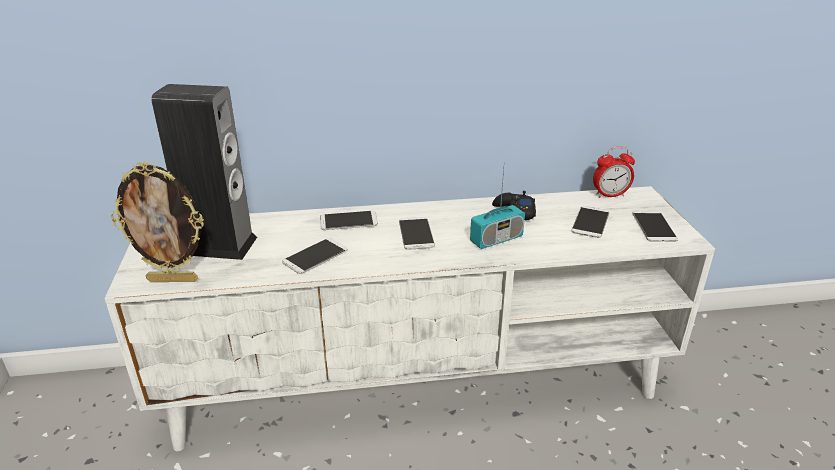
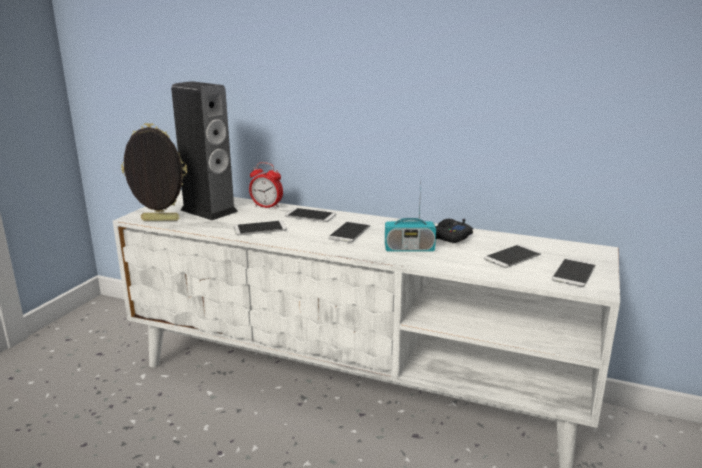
camera: 30 degrees right, 10 degrees down
(173, 279) = (159, 220): picture frame -> picture frame turned 150 degrees clockwise
(610, 195) = (561, 244): alarm clock -> alarm clock (267, 206)

